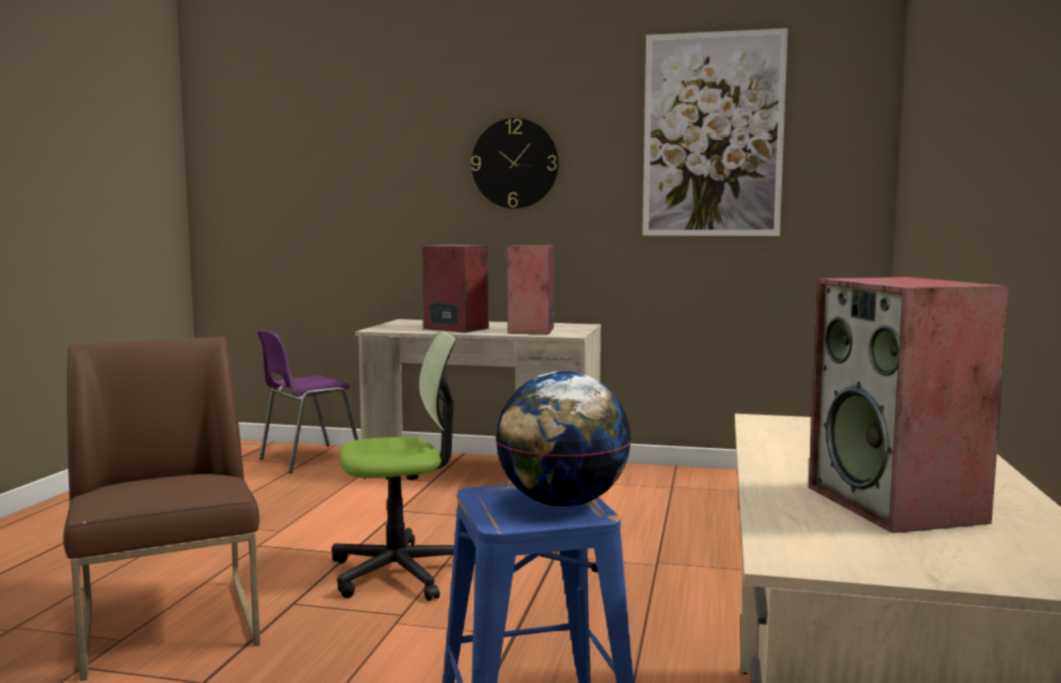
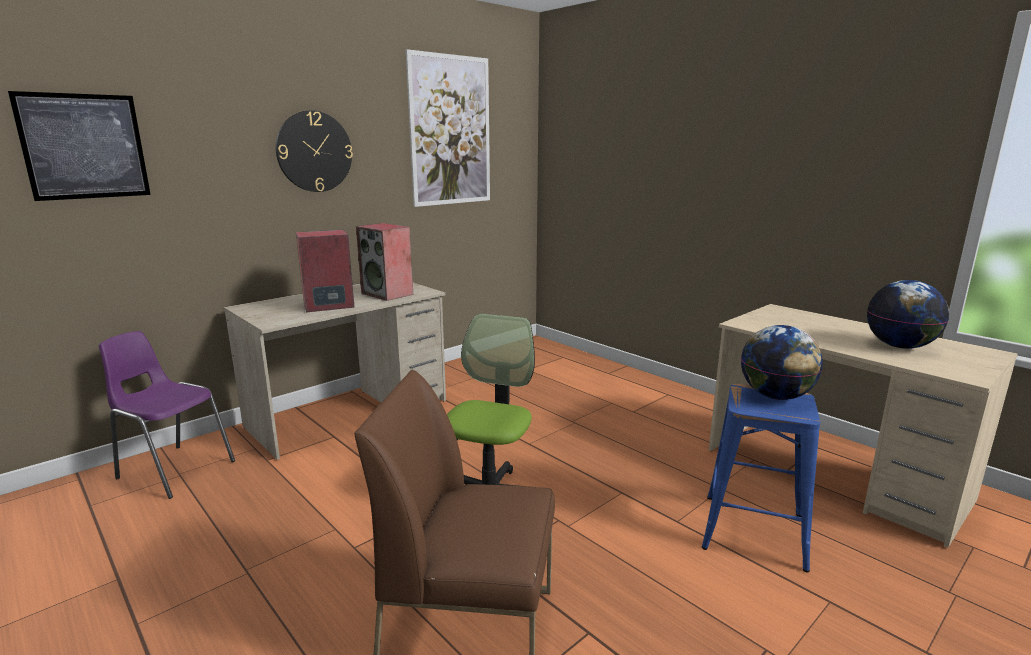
camera: 55 degrees left, 10 degrees up
(308, 459) = (174, 469): purple chair -> purple chair turned 120 degrees clockwise
(315, 159) = (84, 147): none -> picture
(897, 505) = (900, 346): speaker -> globe

